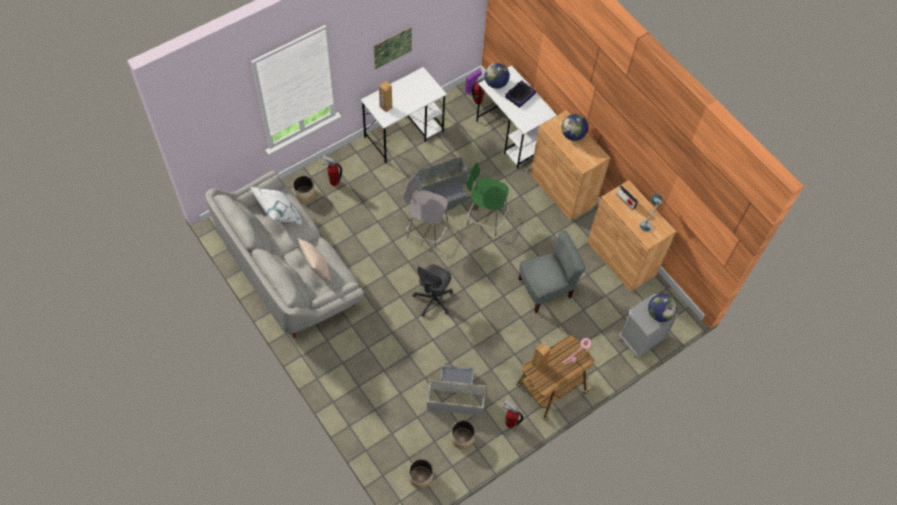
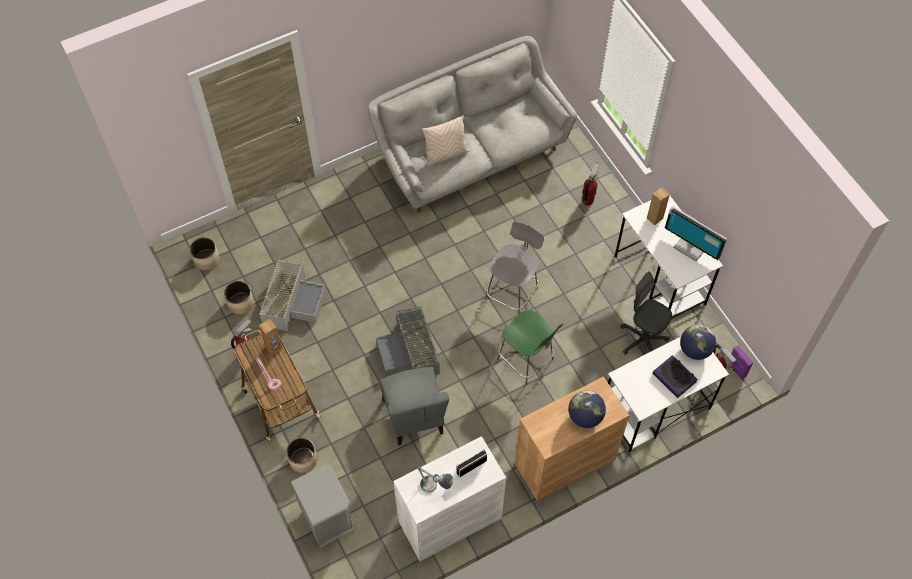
camera: 100 degrees right, 0 degrees up
(278, 214) = (520, 121): white pillow -> none
(304, 194) = (572, 171): planter -> planter (303, 459)
(392, 47) = (710, 192): picture -> none
(409, 85) = (690, 247): none -> monitor
(433, 300) = (415, 291): grey office chair -> grey office chair (642, 340)
(444, 187) = (574, 318): grey storage box -> grey storage box (410, 352)
(485, 217) = (526, 360): green chair -> green chair turned 105 degrees clockwise
(621, 258) = (450, 520): brown cabinet -> white cabinet
(659, 314) = (318, 501): globe -> none

